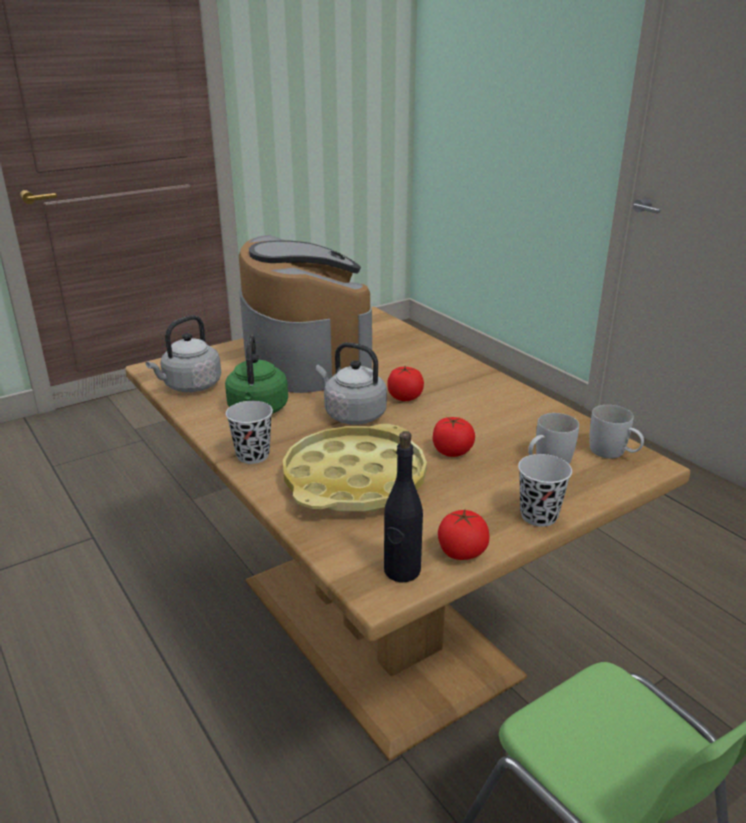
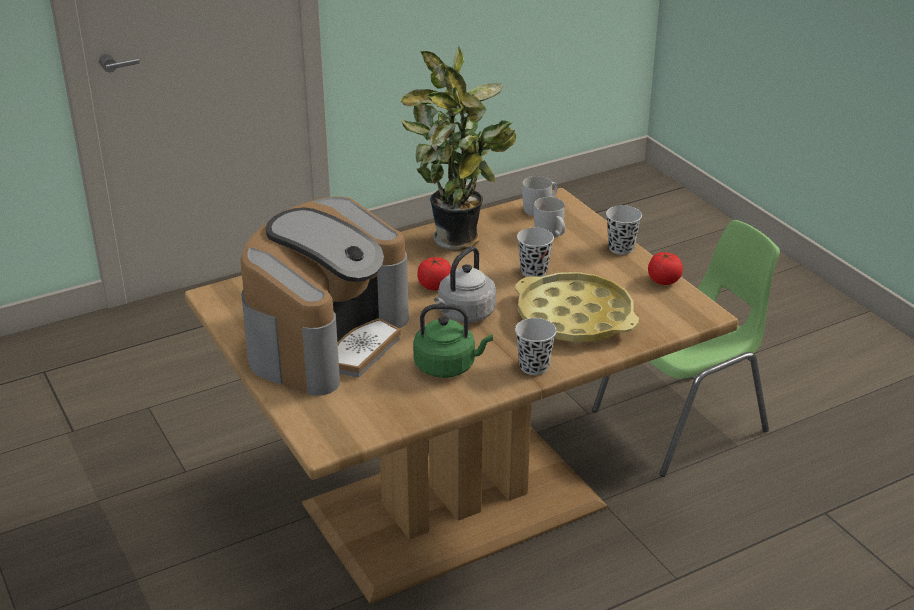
camera: 85 degrees left, 5 degrees up
(190, 386) = (383, 412): grey kettle -> none
(304, 357) = (327, 339): coffee machine -> coffee machine turned 135 degrees clockwise
(401, 571) = (685, 304): black bottle -> none
(452, 451) = (534, 271): tomato -> black cup
(501, 406) = (460, 242): none -> potted plant

